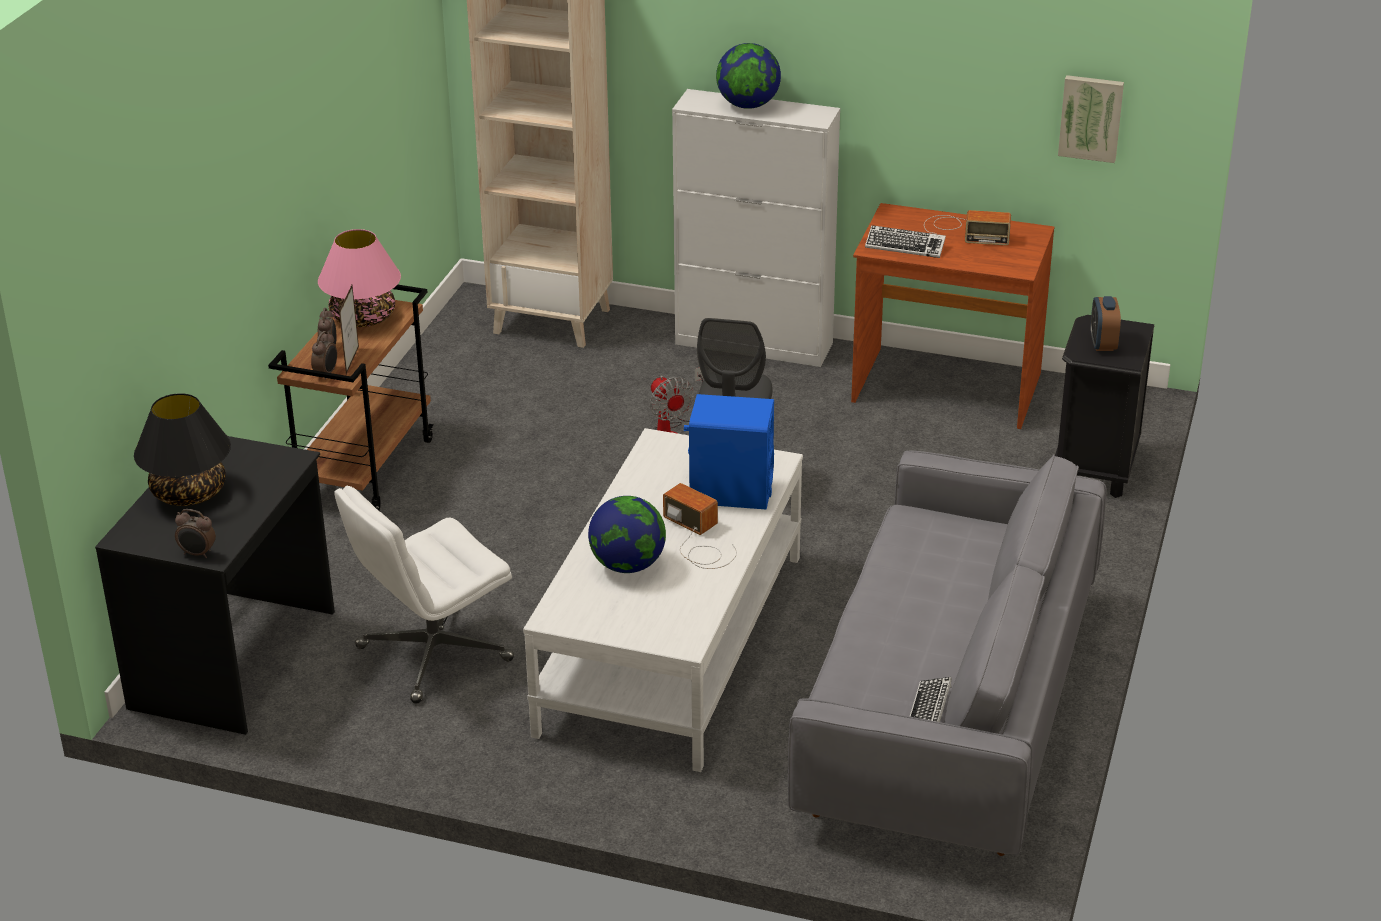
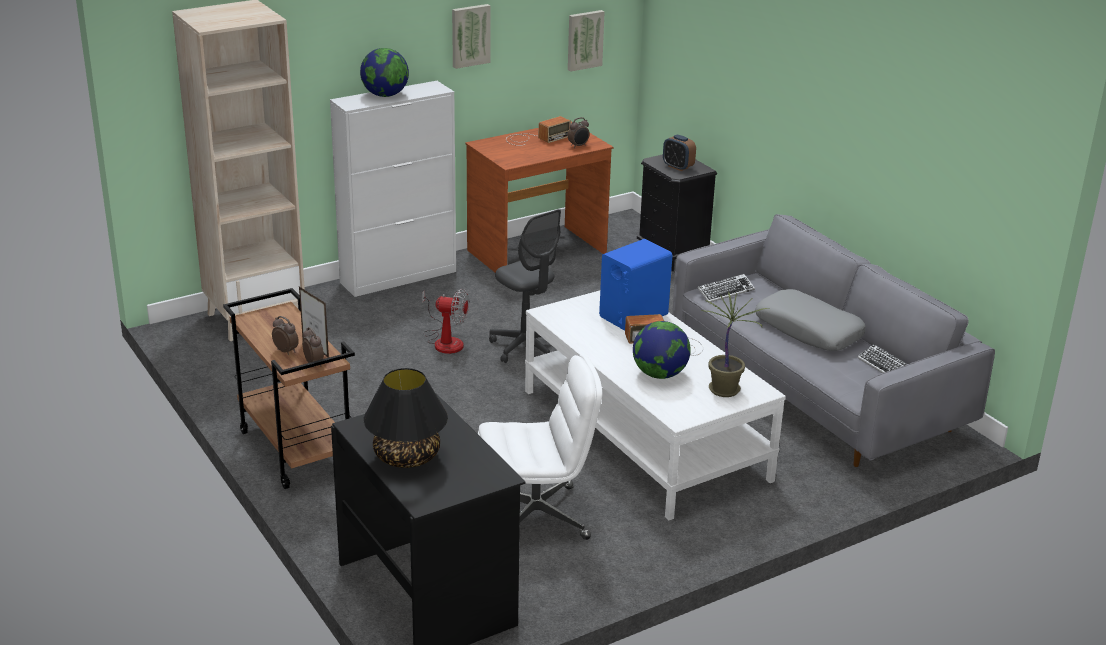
camera: 50 degrees left, 5 degrees down
(197, 554) = (489, 482): alarm clock -> alarm clock (578, 146)
(363, 317) = (269, 325): pink table lamp -> none
(432, 655) = (537, 516): white office chair -> white office chair turned 105 degrees counterclockwise
(654, 620) = (725, 390): none -> potted plant
(901, 61) = (470, 35): none -> picture
(905, 246) = (522, 156): keyboard -> keyboard (725, 292)
(933, 623) = (809, 330): none -> grey pillow

